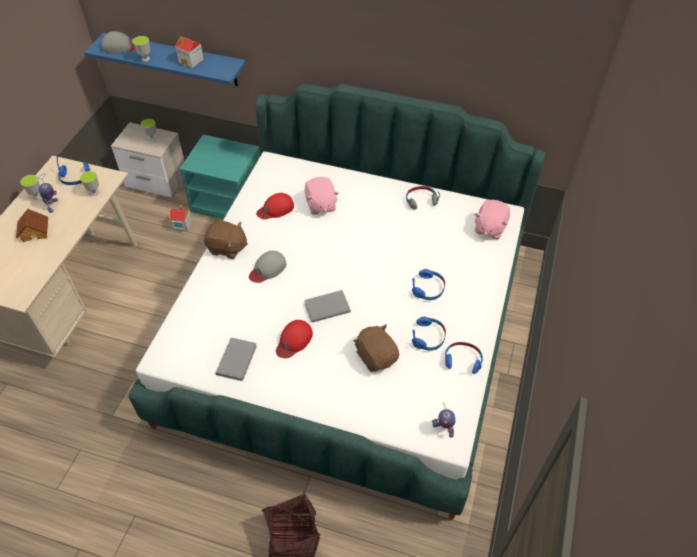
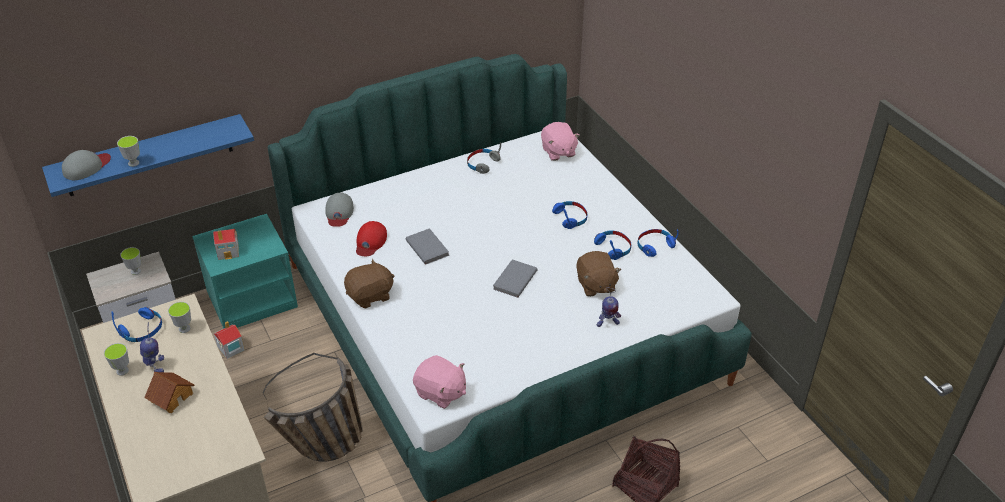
camera: 45 degrees left, 10 degrees down
(149, 331) = (323, 450): none -> basket
(191, 61) = (186, 140): toy house -> toy house (228, 251)
(238, 360) = (498, 361): grey book -> grey book (428, 247)
(267, 269) = (428, 287): grey cap -> grey cap (339, 212)
(294, 340) = (522, 318): red cap -> none
(320, 204) = (405, 215): pink plush toy -> pink plush toy (440, 393)
(376, 356) = (595, 285): brown plush toy -> brown plush toy turned 120 degrees counterclockwise
(443, 429) = (698, 294): toy robot -> toy robot (607, 323)

